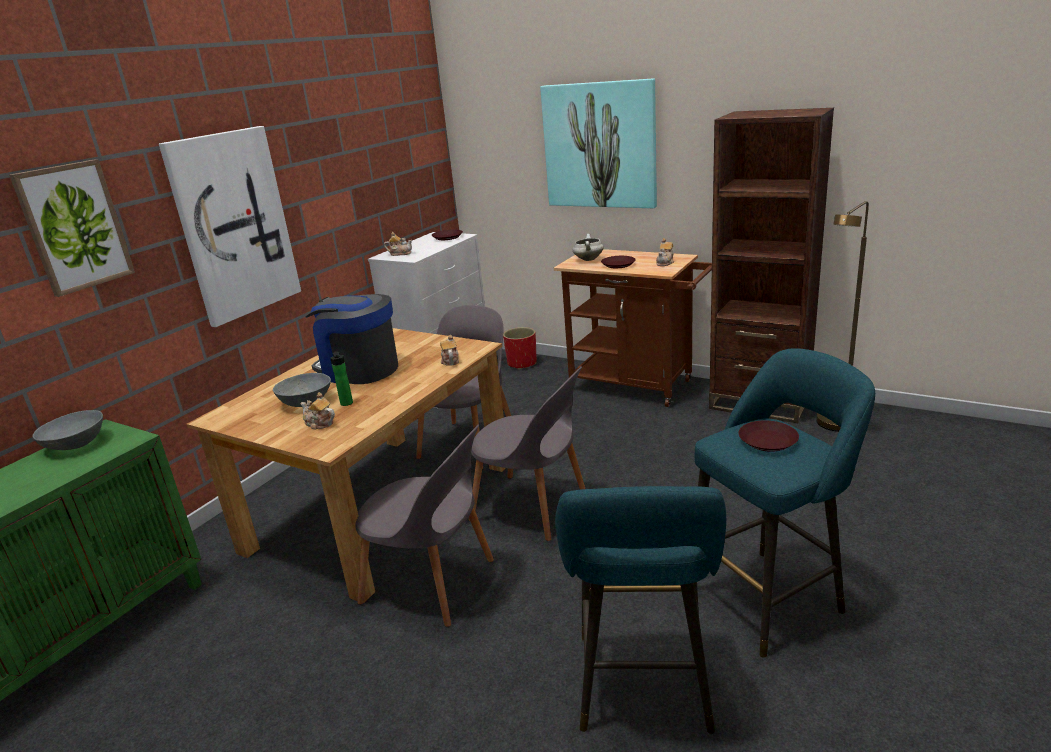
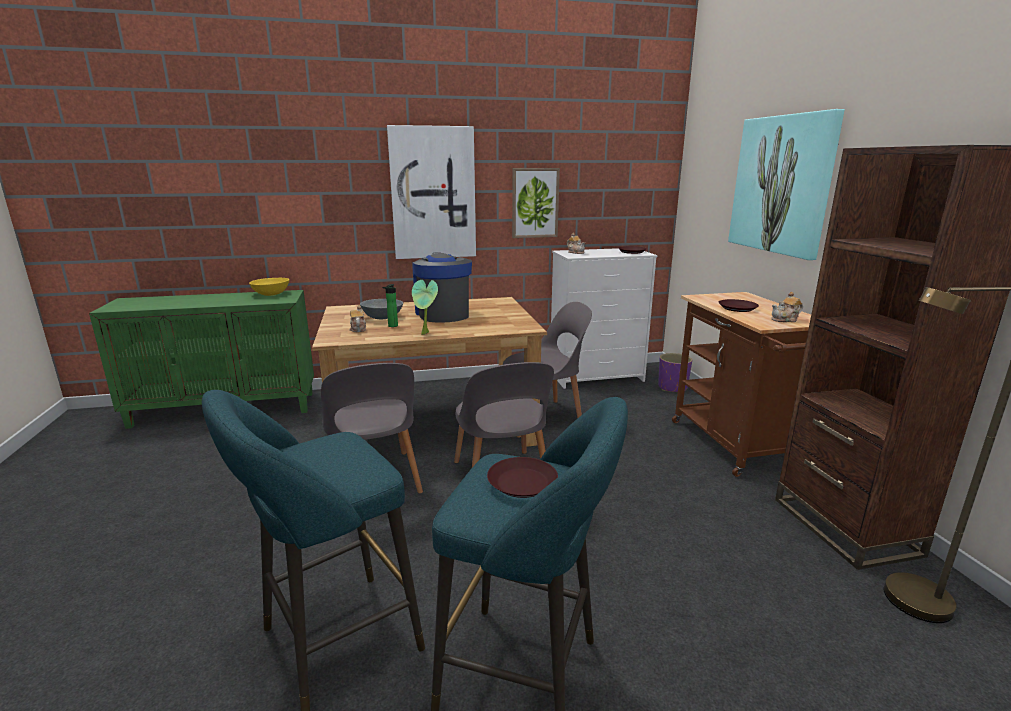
camera: 45 degrees right, 5 degrees down
(74, 227) = (316, 167): picture -> picture (535, 203)
(77, 443) = (271, 294): grey bowl -> yellow bowl
(405, 393) = (426, 333): none -> potted plant
(450, 361) = (492, 328): teapot -> none
(522, 363) = (672, 388): red planter -> purple planter
(588, 259) = (723, 298): white cooking pot -> none

